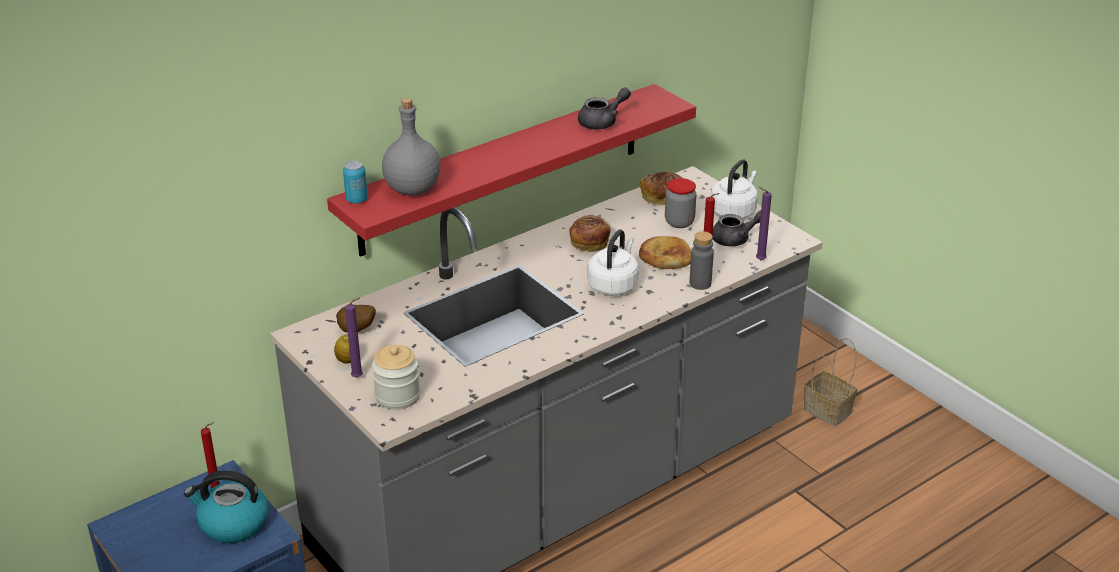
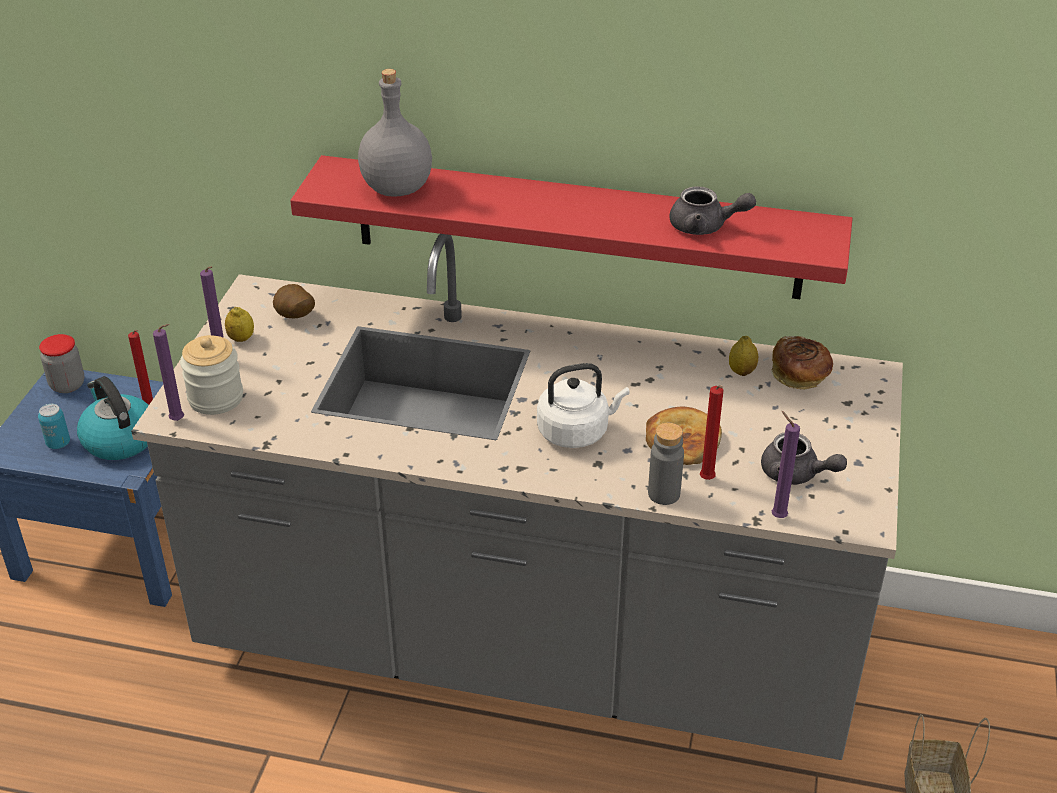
camera: 50 degrees right, 5 degrees up
(356, 200) = (336, 170): can -> can (58, 443)
(401, 420) = (179, 421): none -> purple candle
(589, 244) = (632, 374): bread -> none
(635, 211) = (741, 371): none -> lemon
(679, 222) = (767, 413): jar -> jar (67, 385)
(734, 211) = (853, 443): white kettle -> none

